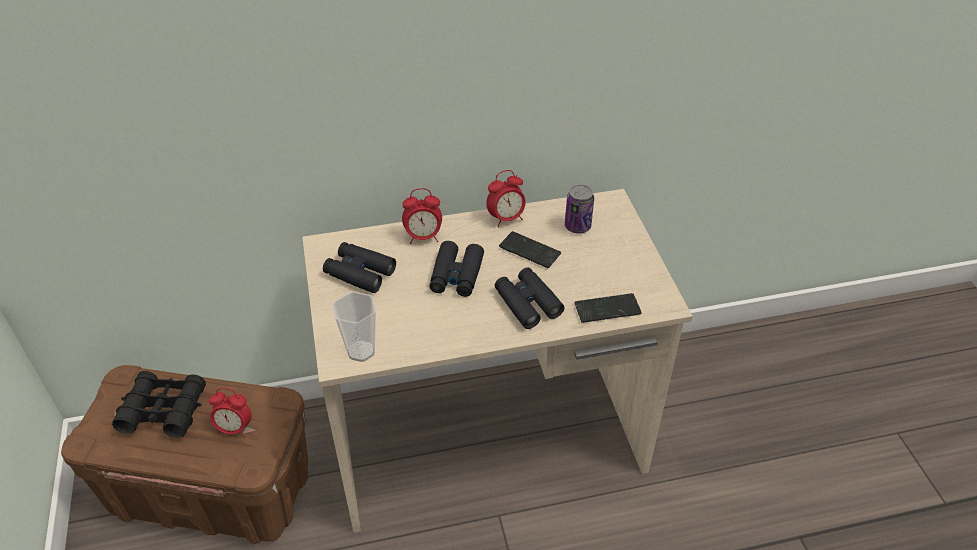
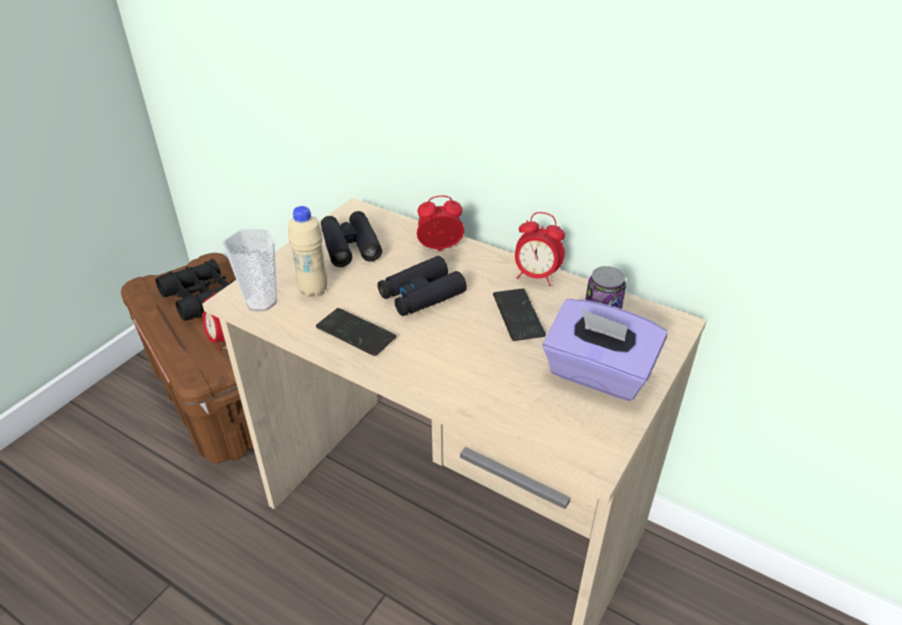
camera: 45 degrees right, 5 degrees down
(383, 319) = (313, 290): none -> beige bottle
(423, 237) = (440, 249): alarm clock -> alarm clock turned 135 degrees clockwise
(527, 303) = (448, 358): black binoculars -> none
(607, 309) = (518, 419): phone -> phone (356, 333)
(612, 257) = (597, 374): none -> purple tissue box

